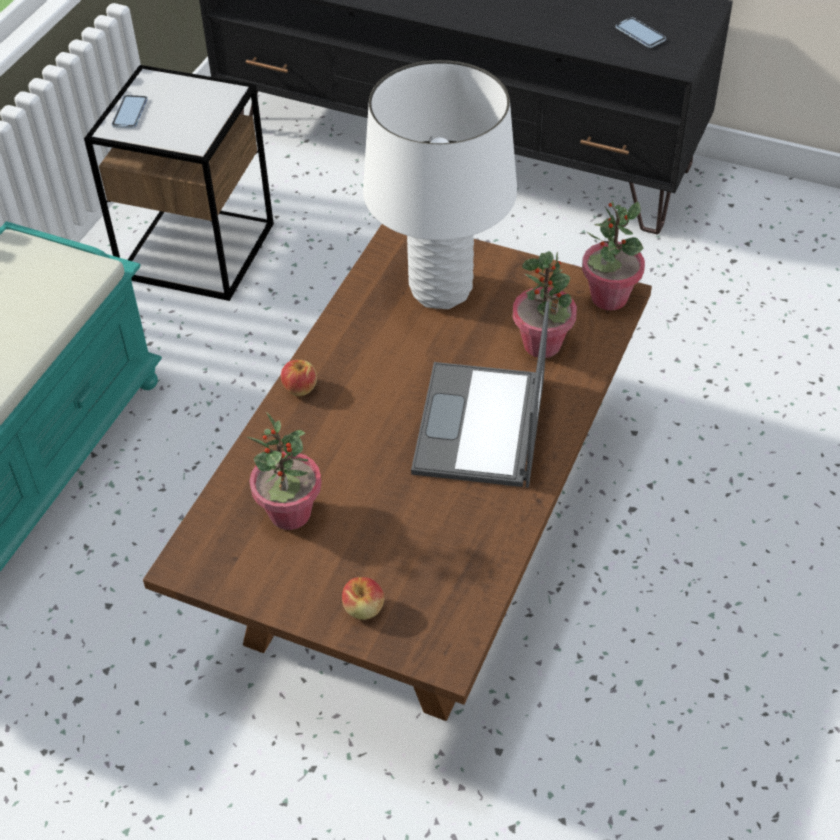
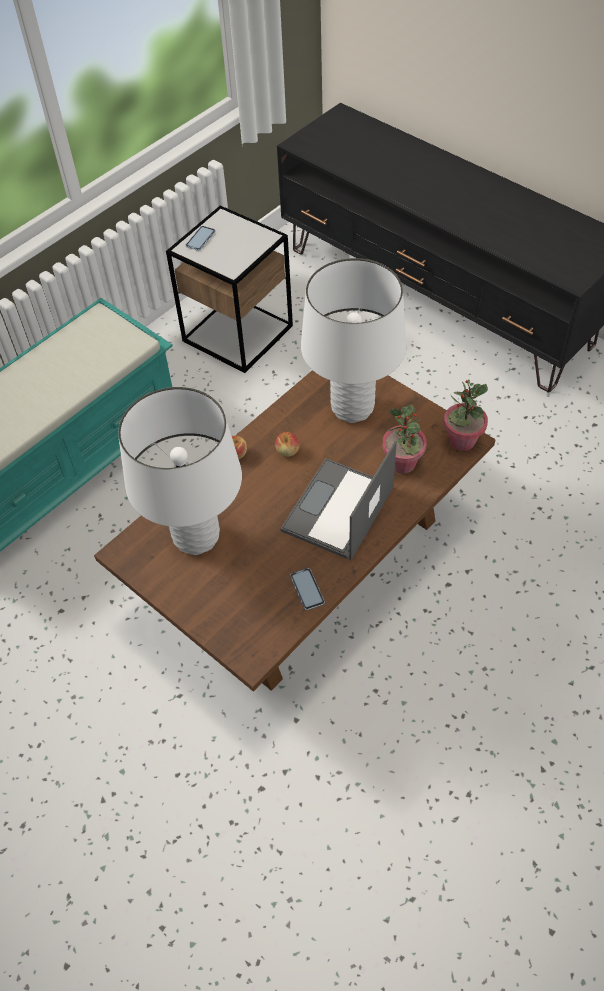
camera: 20 degrees right, 5 degrees up
(290, 514) = (196, 537): potted plant -> white table lamp
(364, 608) = (215, 612): apple -> apple (287, 451)
(640, 34) = (559, 252): phone -> phone (307, 589)

